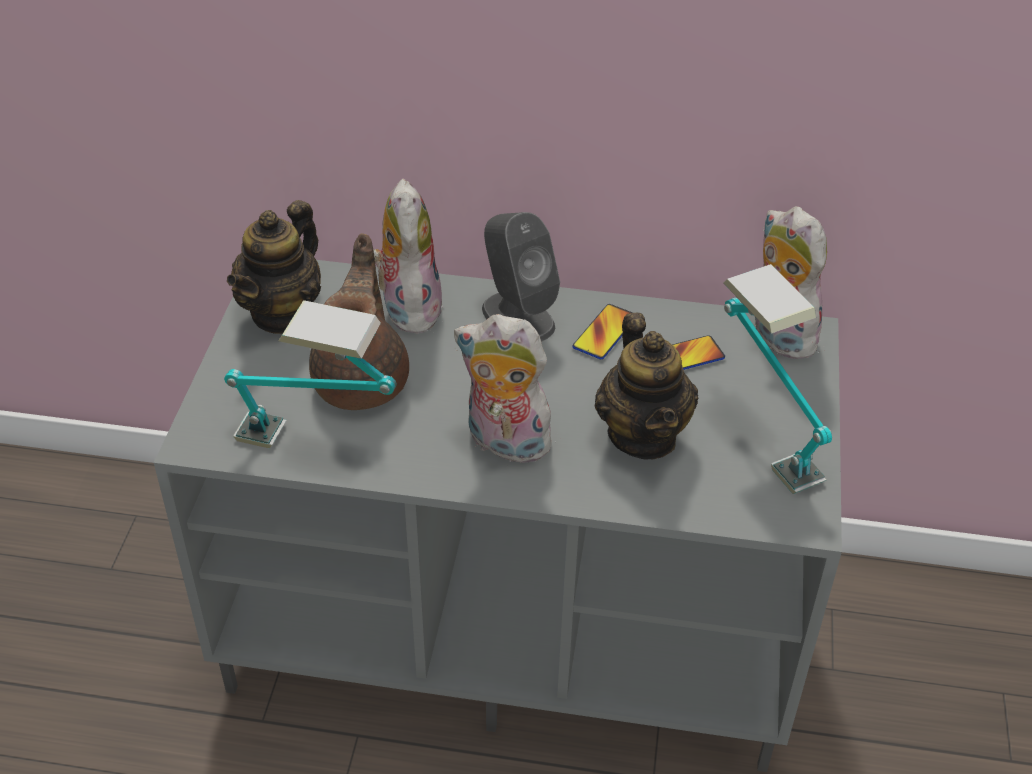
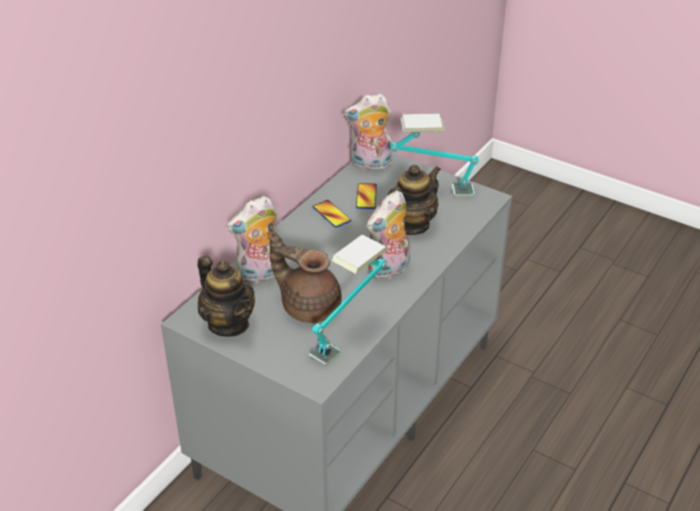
camera: 65 degrees left, 5 degrees down
(408, 307) = (260, 275): plush toy -> plush toy turned 45 degrees counterclockwise
(517, 316) = (298, 239): grey speaker -> none
(643, 435) = (411, 225): teapot -> teapot turned 60 degrees counterclockwise

